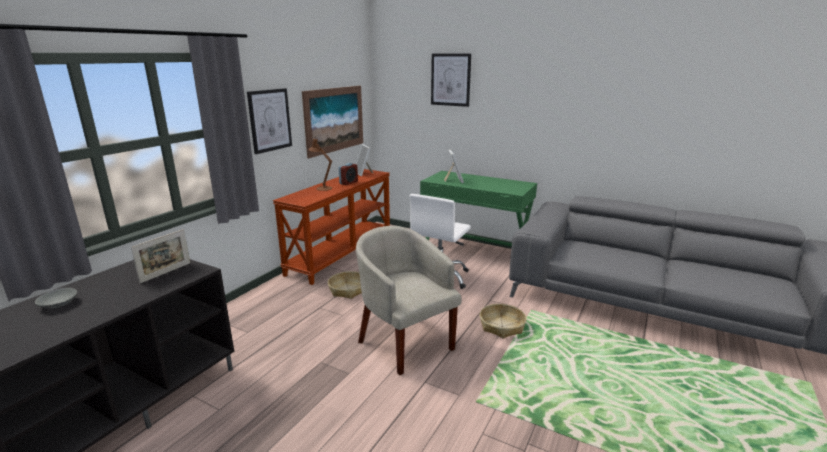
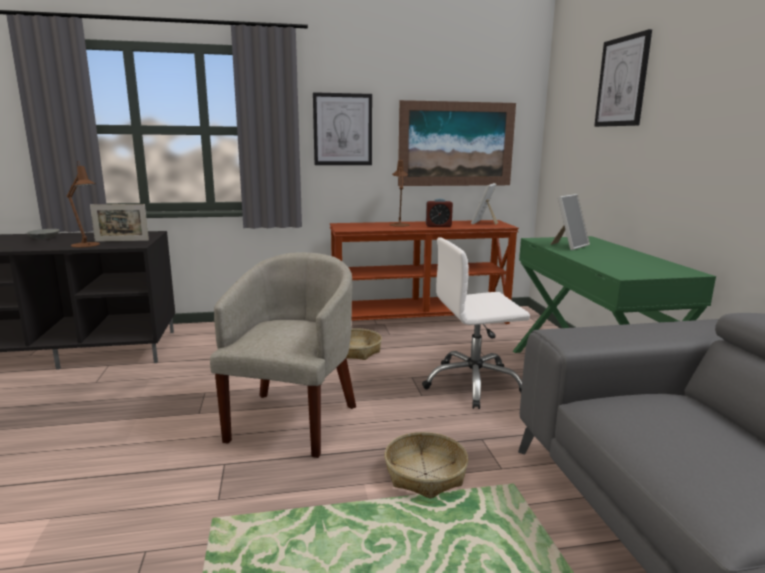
camera: 50 degrees right, 5 degrees down
(152, 289) = (87, 245): none -> brown table lamp

